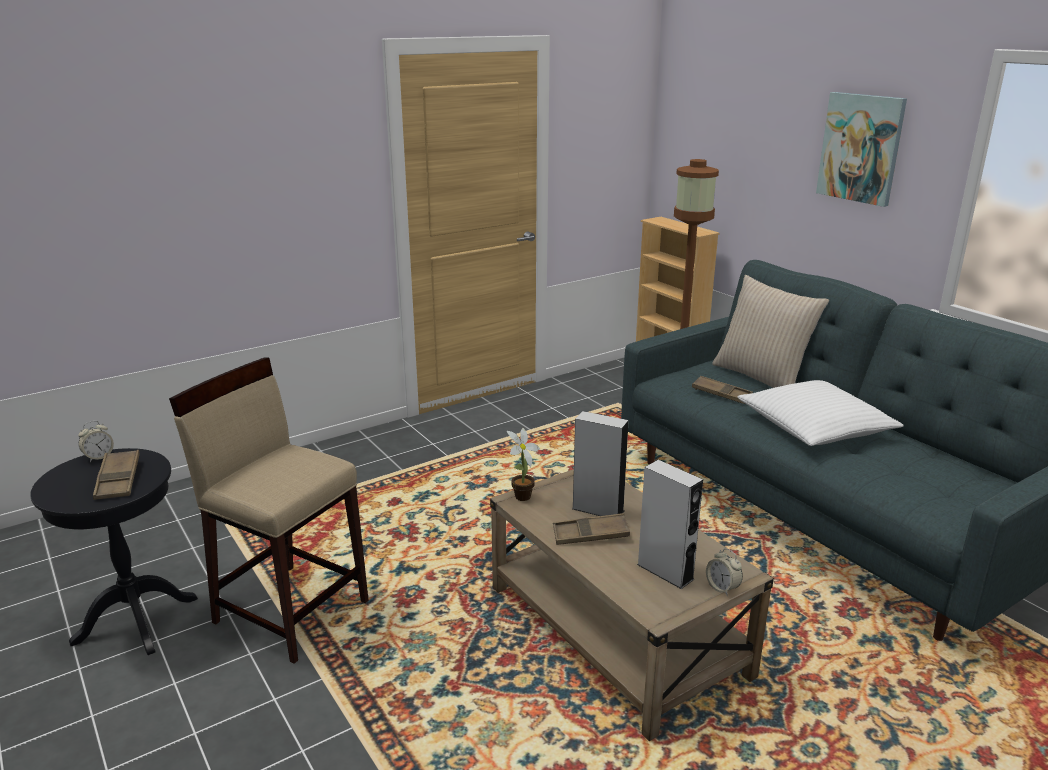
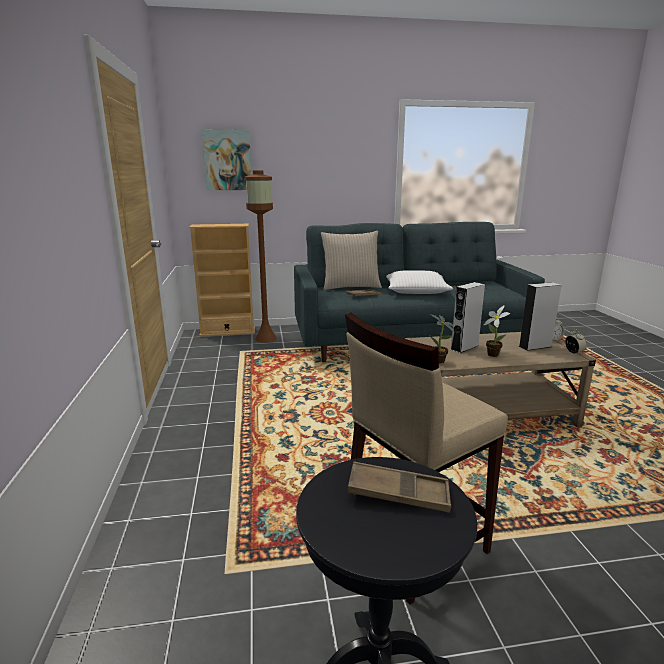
camera: 65 degrees left, 5 degrees down
(99, 457) = (318, 509): alarm clock -> alarm clock (574, 352)
(590, 534) = (492, 354): brown tray -> potted plant
(861, 148) = (337, 155): picture -> picture (227, 160)

